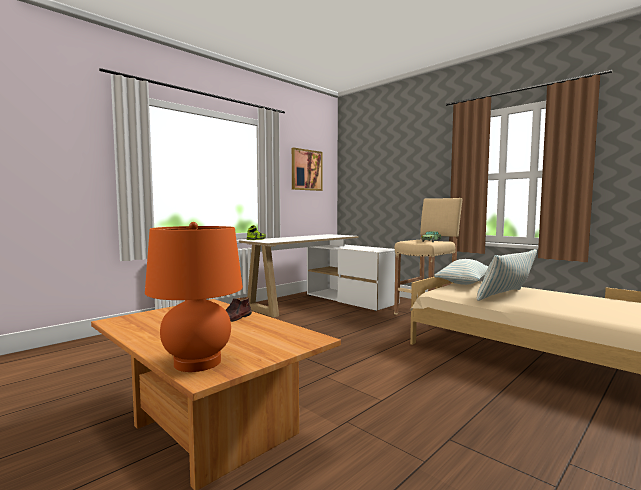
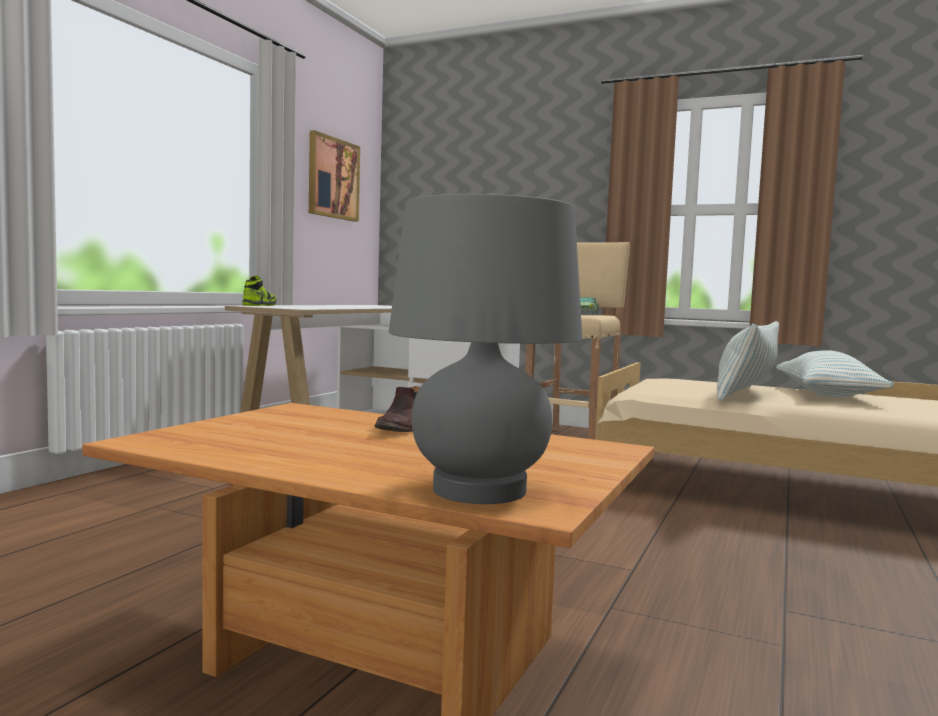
camera: 20 degrees left, 0 degrees up
(197, 362) = (479, 490): orange table lamp -> grey table lamp
(464, 283) = (659, 381): pillow -> pillow (827, 395)

